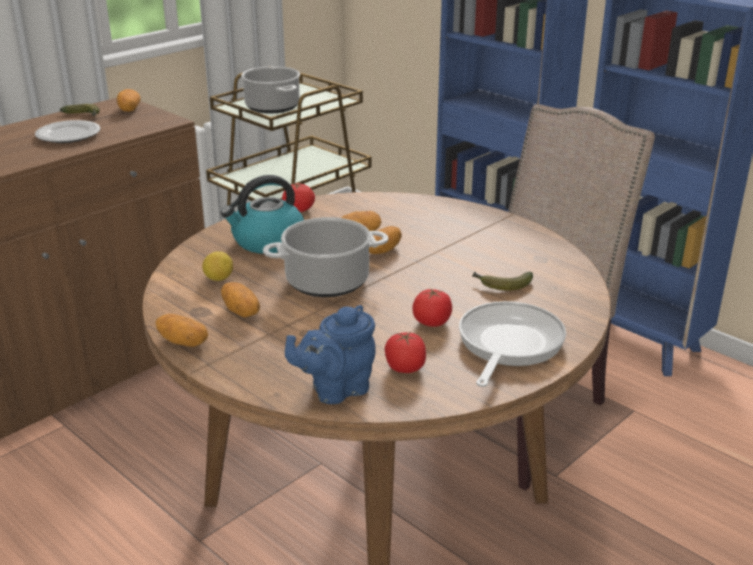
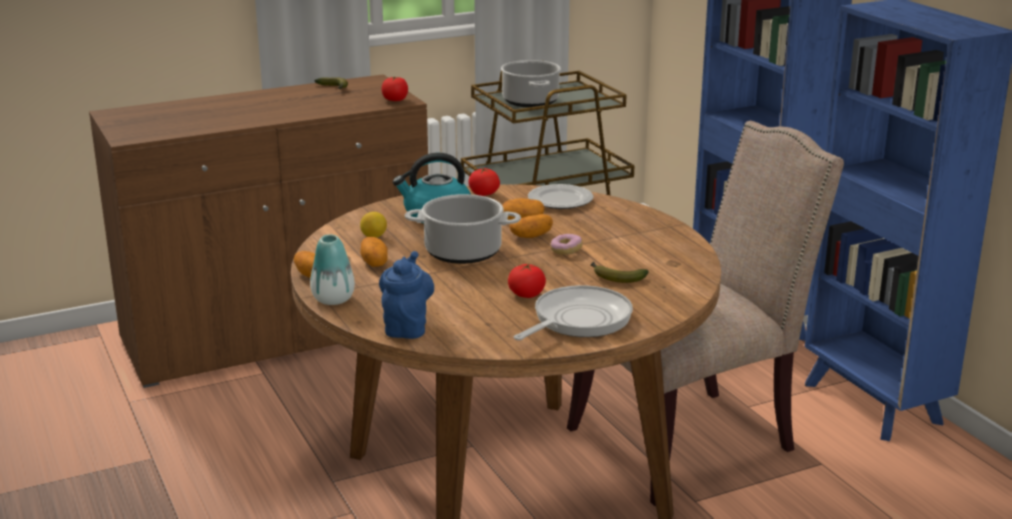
camera: 20 degrees right, 5 degrees down
(69, 135) = (310, 103): plate -> plate (561, 200)
(129, 109) = (377, 87): potato -> none
(227, 369) = (333, 299): none -> vase
(336, 389) = (407, 326): blue teapot -> blue teapot turned 105 degrees clockwise
(405, 368) = (475, 322): tomato -> tomato (395, 100)
(429, 262) = (566, 251): none -> donut

